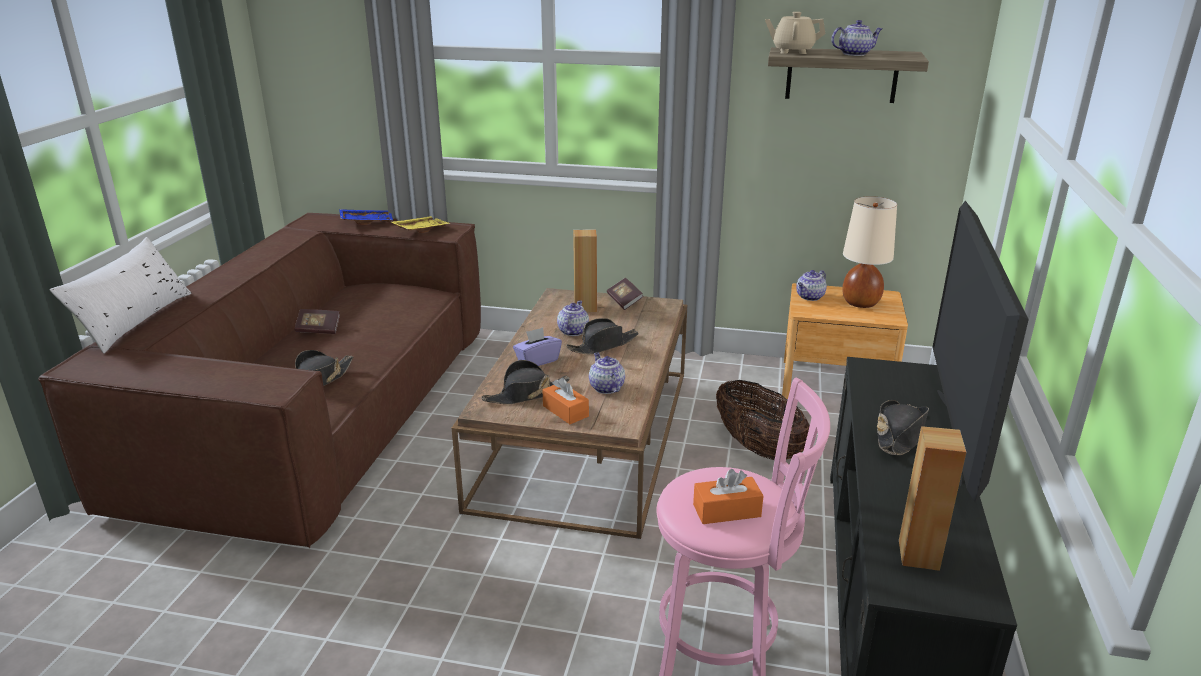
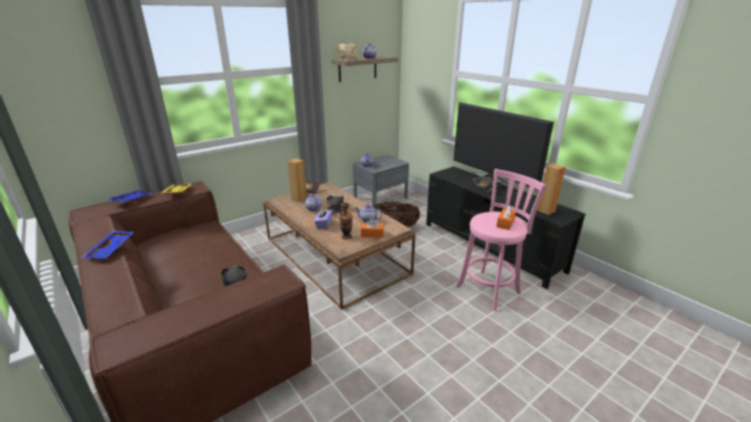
camera: 50 degrees left, 0 degrees up
(134, 320) = (90, 309): white pillow -> none
(249, 271) = (111, 250): none -> blue tray
(318, 329) = (177, 267): book -> none
(526, 394) = (346, 237): black hat -> vase
(835, 383) = (380, 198): brown nightstand -> grey nightstand
(860, 303) = (384, 161): beige table lamp -> none

